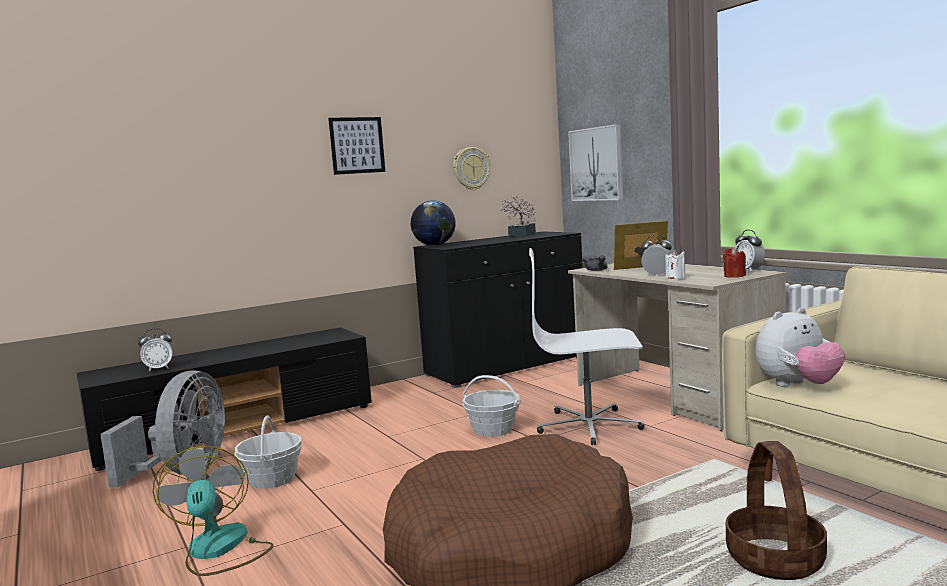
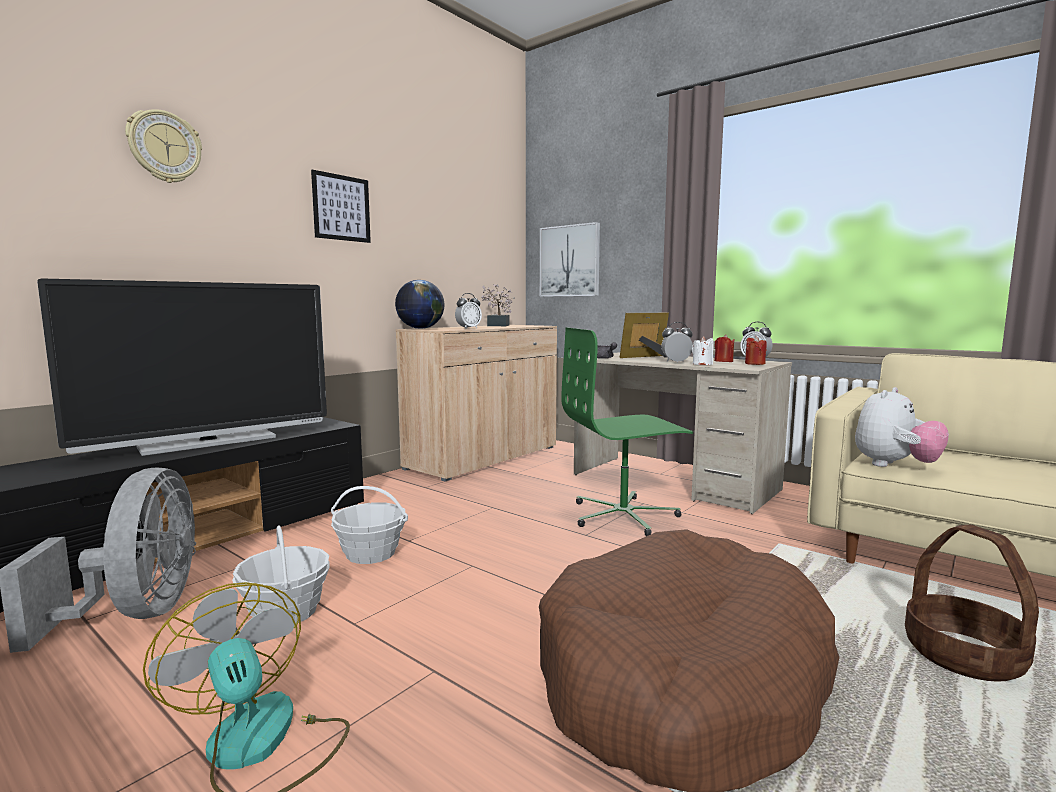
camera: 20 degrees left, 0 degrees up
(159, 369) = (85, 467): alarm clock -> alarm clock (468, 328)
(245, 351) = (209, 442): none -> television
(471, 168) = (452, 253): wall clock -> wall clock (164, 147)
(493, 430) = (527, 525): basket -> basket (371, 553)
(507, 366) = (484, 458): black cabinet -> beige cabinet
(589, 426) = (624, 516): white office chair -> green office chair
(710, 272) = (723, 361): none -> red candle

